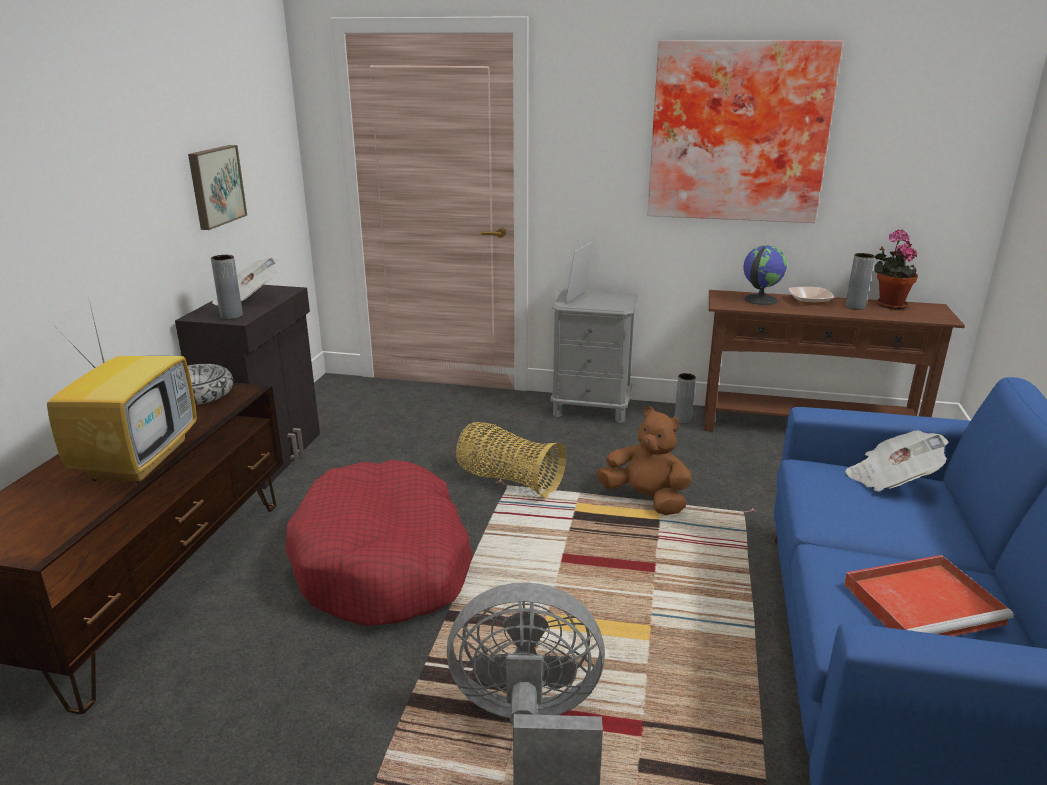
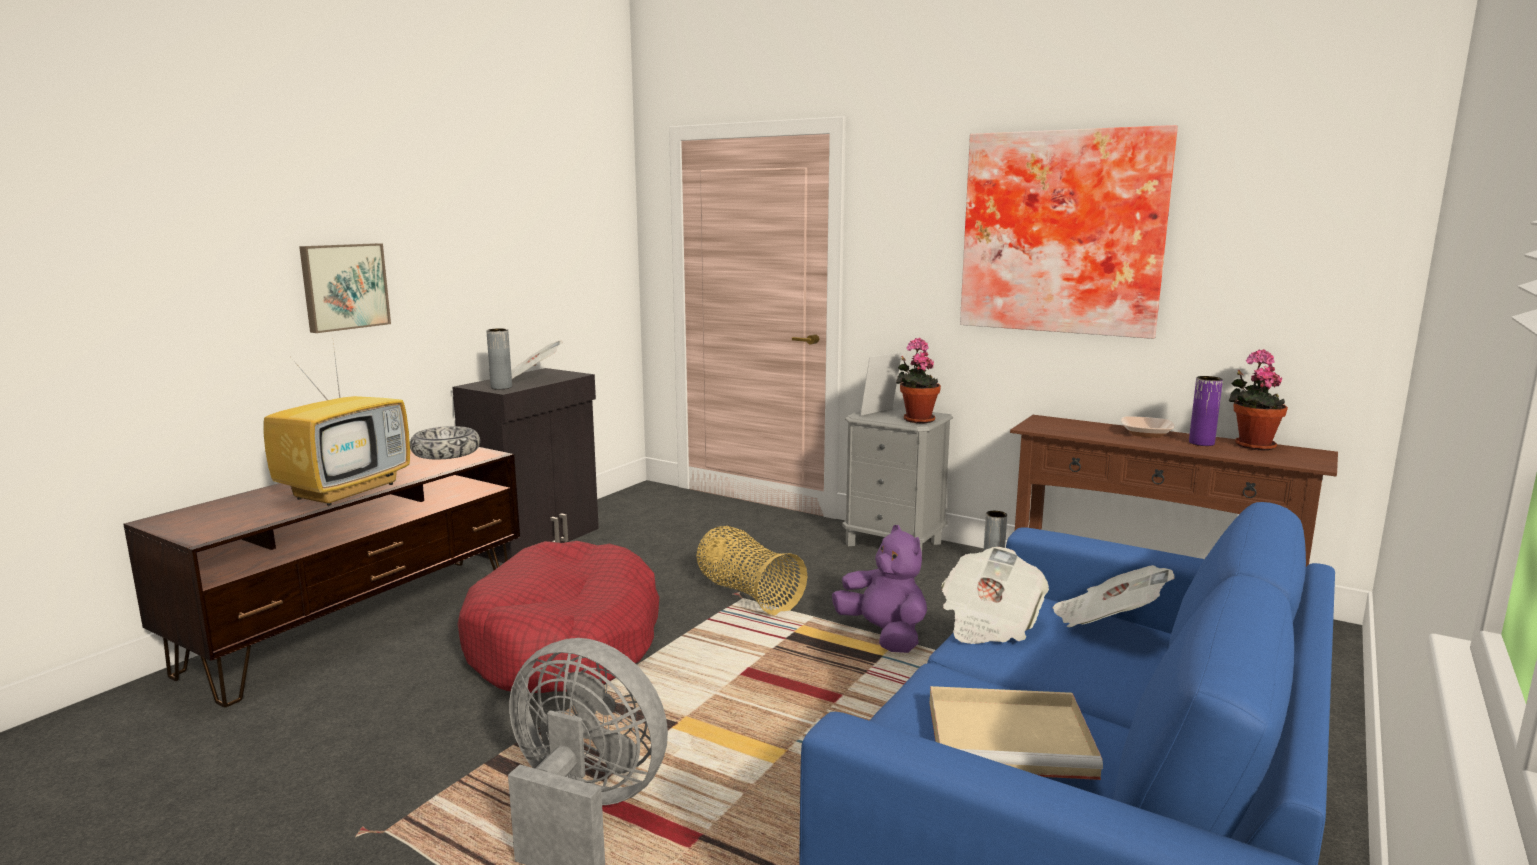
camera: 20 degrees right, 10 degrees down
(215, 186) = (522, 271): picture -> picture (344, 286)
(615, 302) = (916, 419): none -> potted plant
(646, 499) = (883, 635): brown plush toy -> purple plush toy
(759, 300) = (1083, 427): globe -> none
(816, 497) = (989, 623): none -> newspaper
(855, 307) = (1201, 443): grey vase -> purple vase
(924, 603) = (1012, 738): red tray -> beige tray

